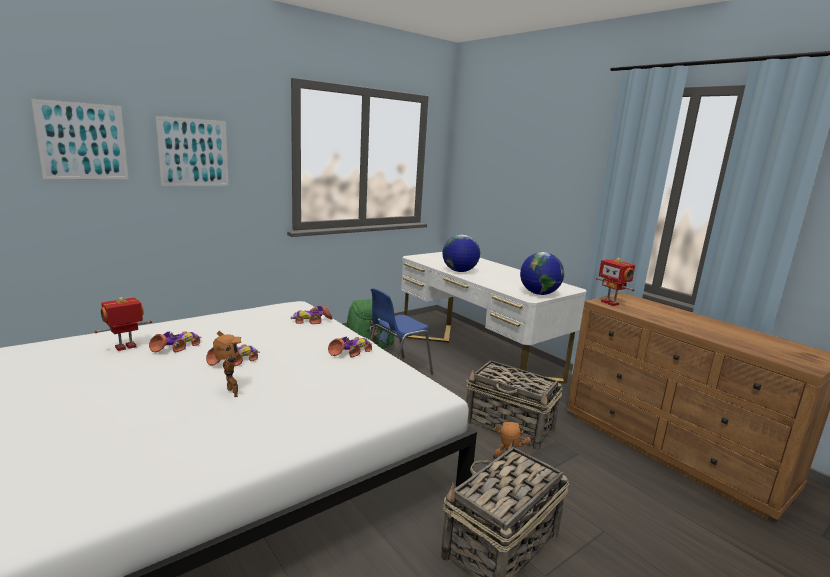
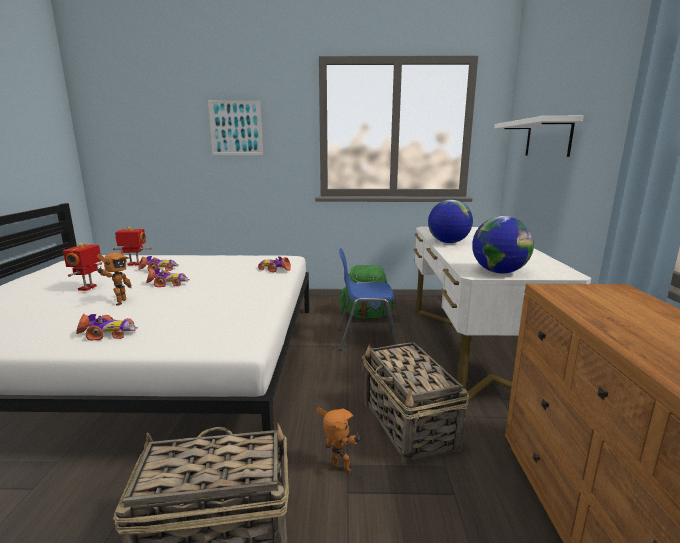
camera: 40 degrees right, 0 degrees up
(82, 141) = (162, 122): picture -> none
(351, 351) = (253, 295): toy car -> toy car (107, 334)
(506, 179) = (548, 138): none -> white shelf
(610, 303) = (565, 291): toy robot -> toy robot (88, 288)

